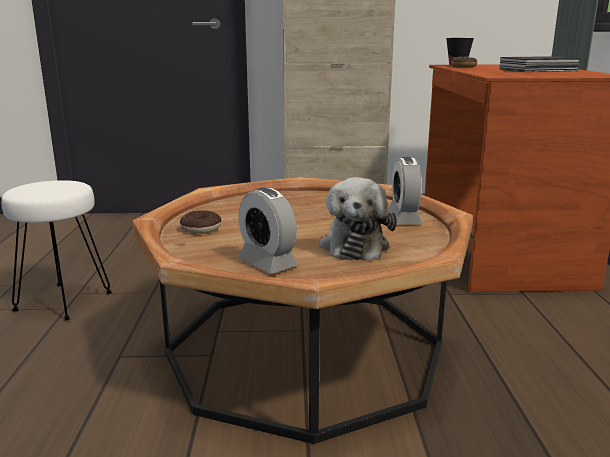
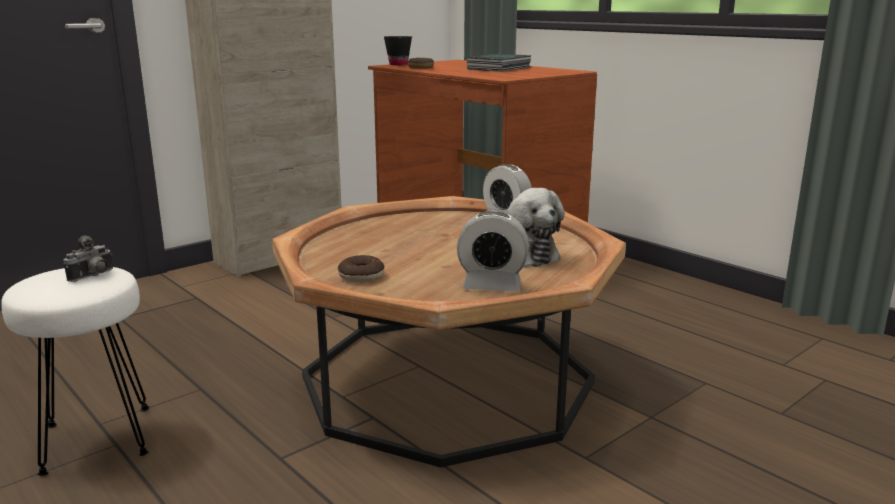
camera: 40 degrees left, 0 degrees up
(62, 187) = (93, 276): none -> camera

